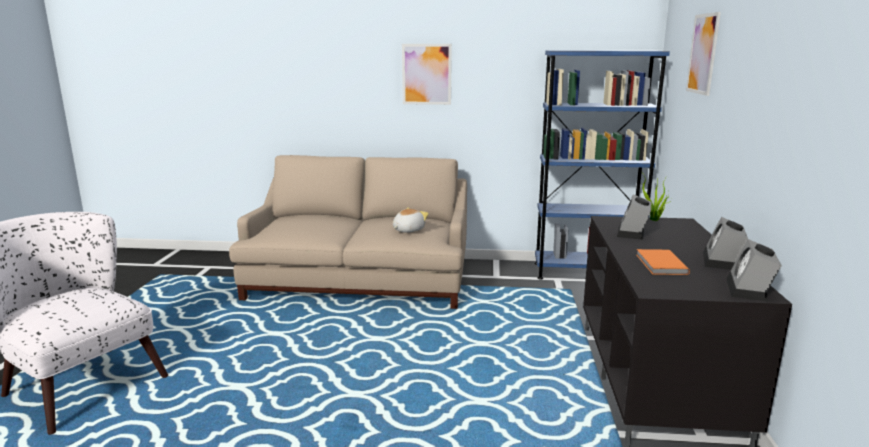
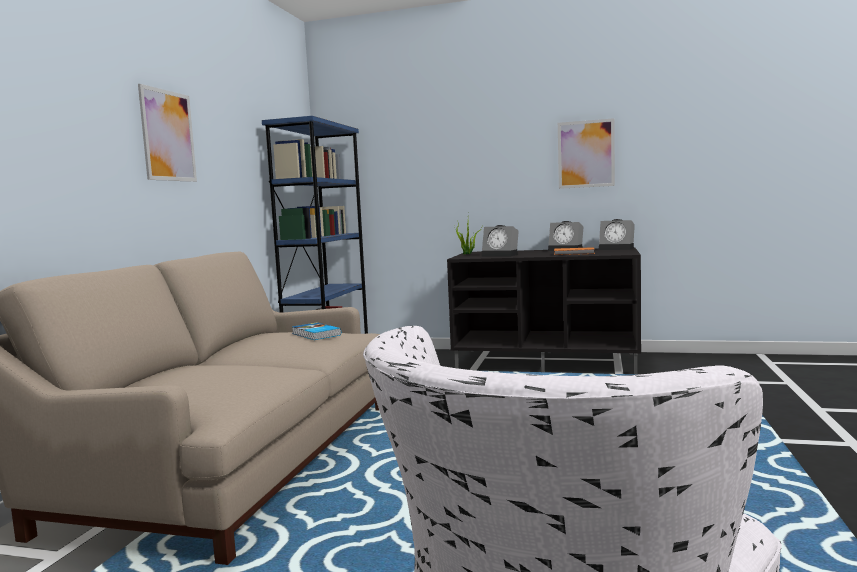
camera: 80 degrees left, 10 degrees down
(408, 230) = (315, 334): plush toy -> book
(703, 54) = (423, 126): picture -> picture (586, 154)

